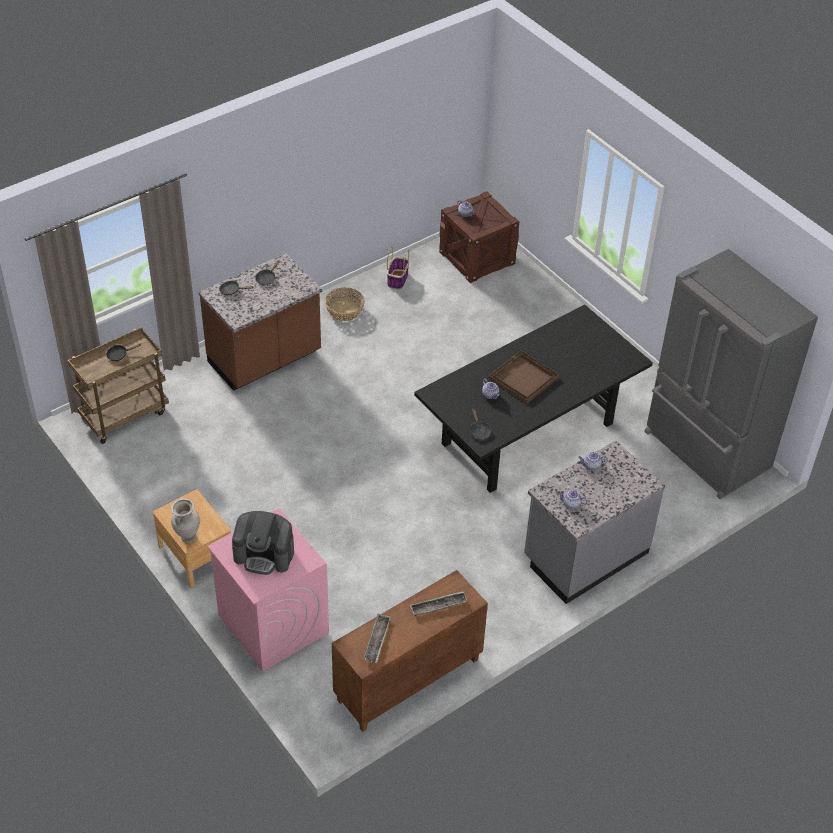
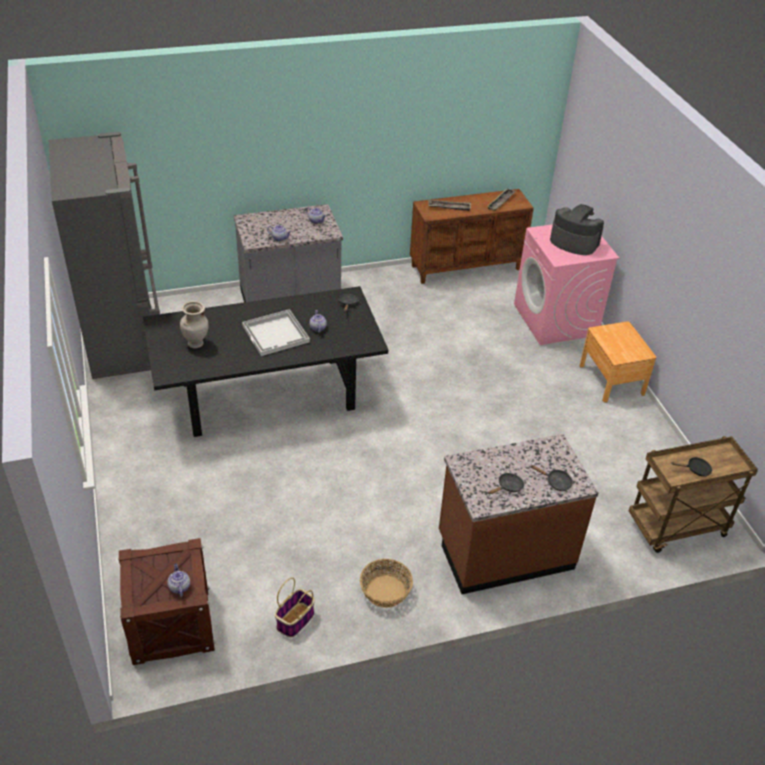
camera: 160 degrees left, 5 degrees down
(187, 536) = (626, 331): beige vase -> beige vase (196, 344)
(522, 378) = (276, 334): brown tray -> white tray

